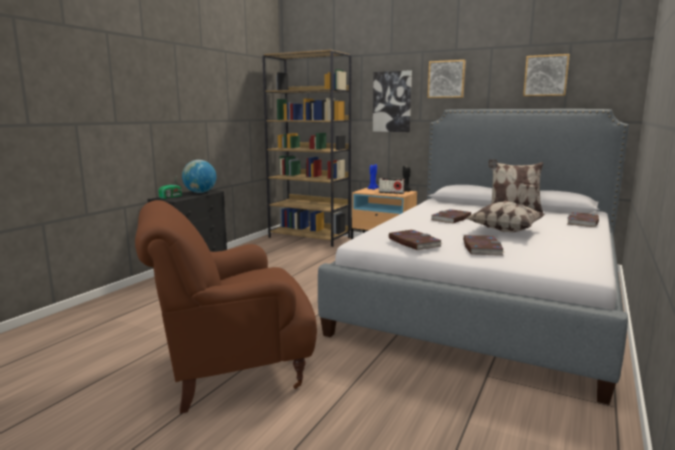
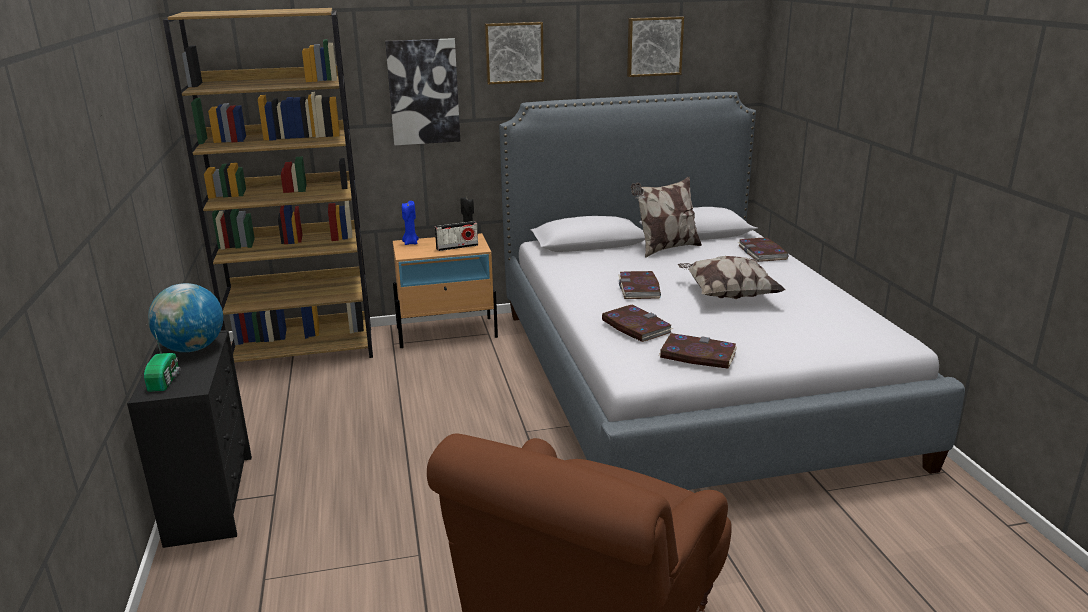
camera: 40 degrees left, 10 degrees up
(482, 248) = (765, 337): book -> book (635, 326)

